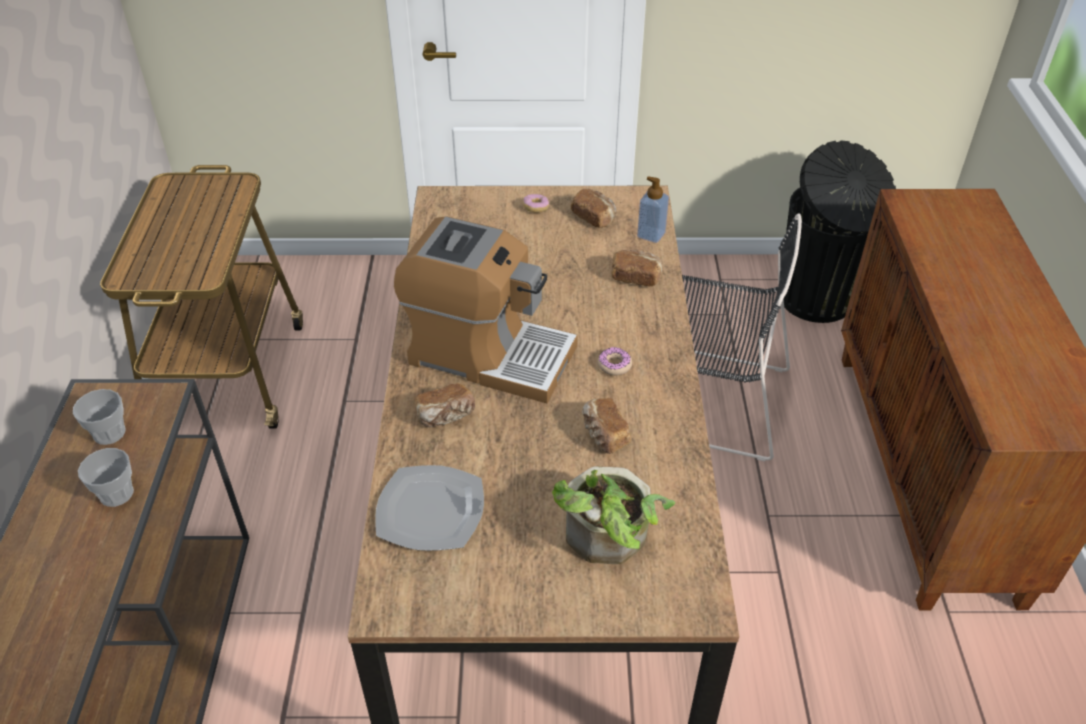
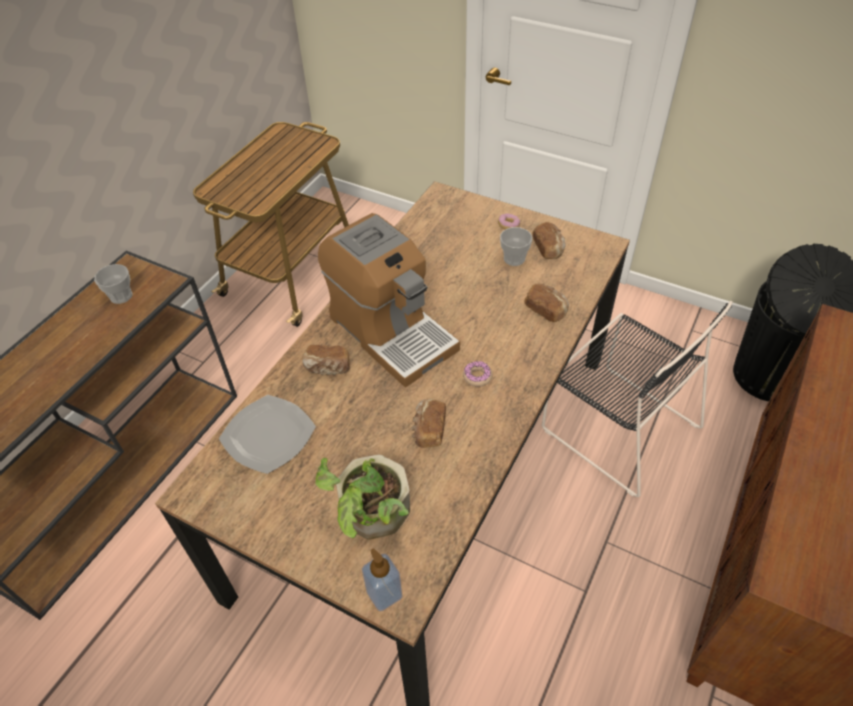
camera: 30 degrees right, 5 degrees up
(116, 494) = (97, 339): cup -> cup (514, 259)
(651, 235) = (585, 278): soap dispenser -> soap dispenser (384, 594)

